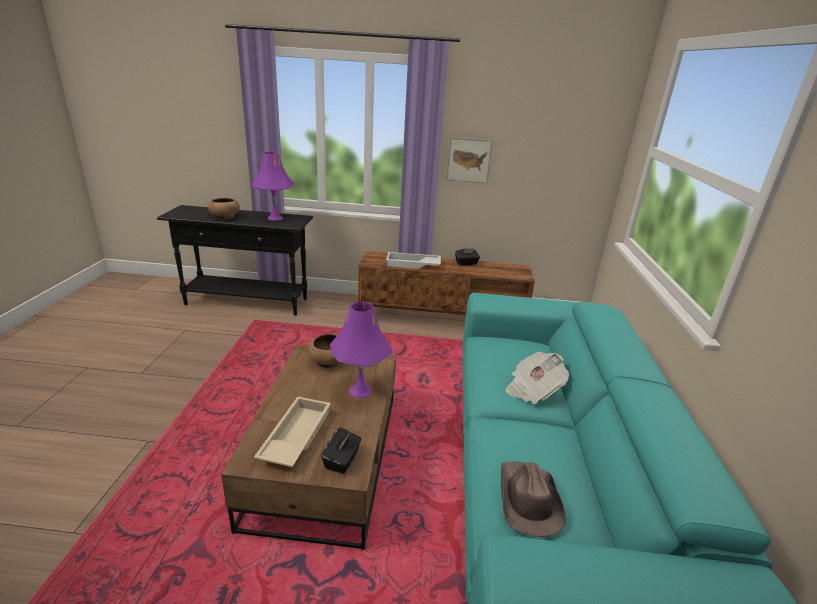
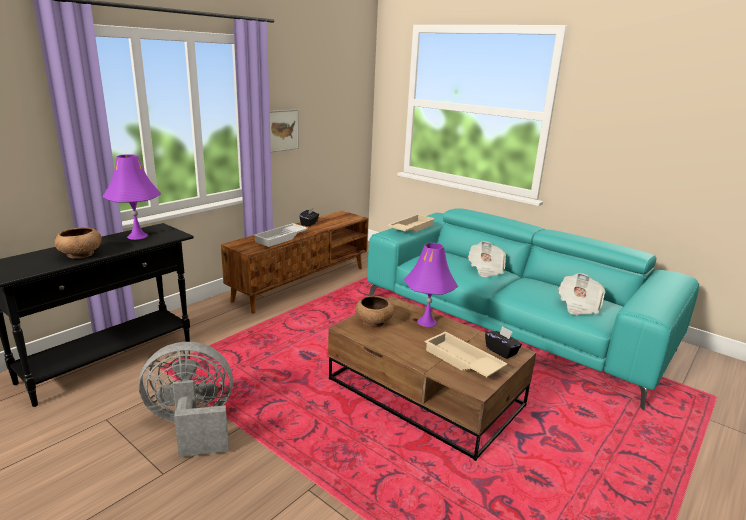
camera: 55 degrees left, 5 degrees down
(196, 361) = (193, 426): none -> grey fan
(520, 303) = (411, 228): none -> beige tray
(527, 499) = (578, 306): brown hat -> newspaper

